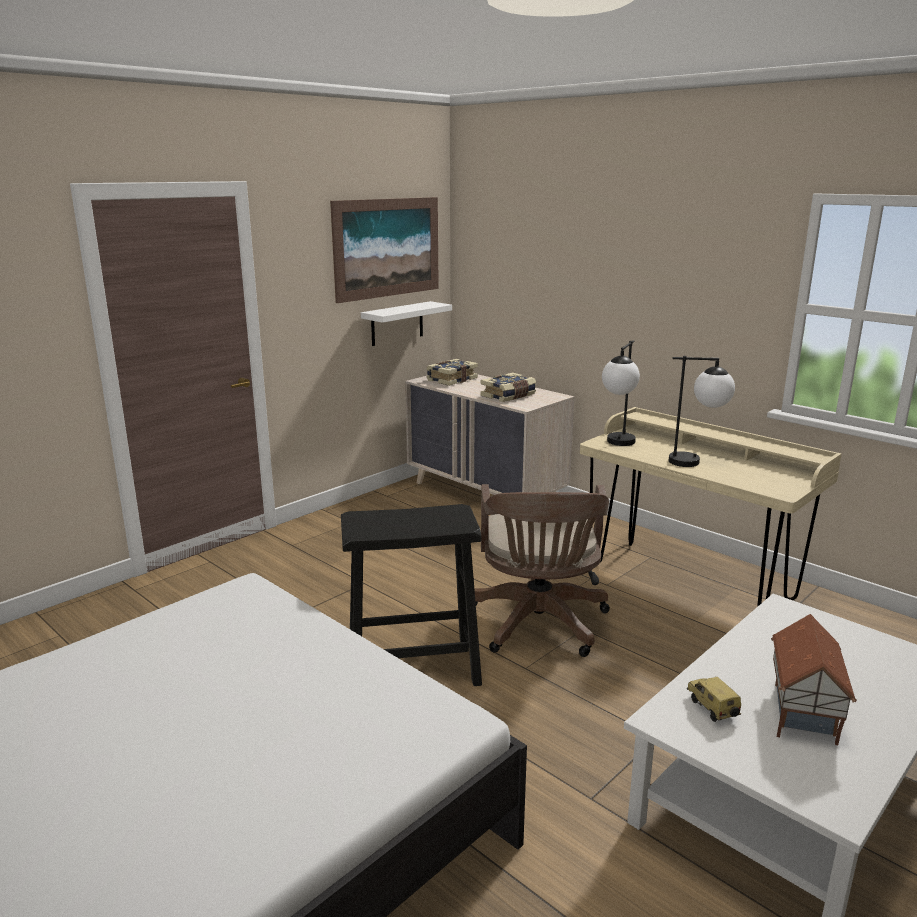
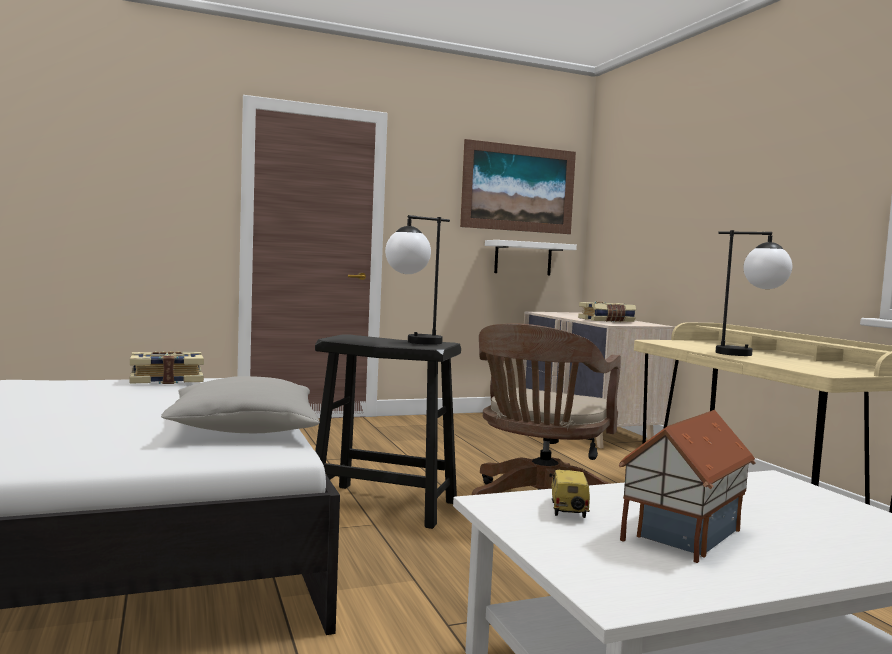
camera: 25 degrees right, 15 degrees down
(384, 694) = (243, 429): none -> grey pillow
(451, 380) = (567, 314): book -> book (167, 380)
(618, 444) = (674, 343): table lamp -> table lamp (413, 343)

